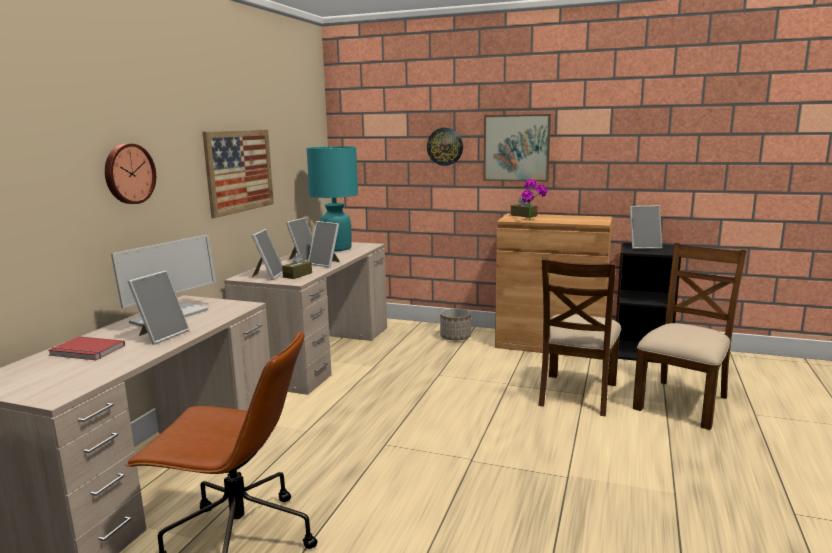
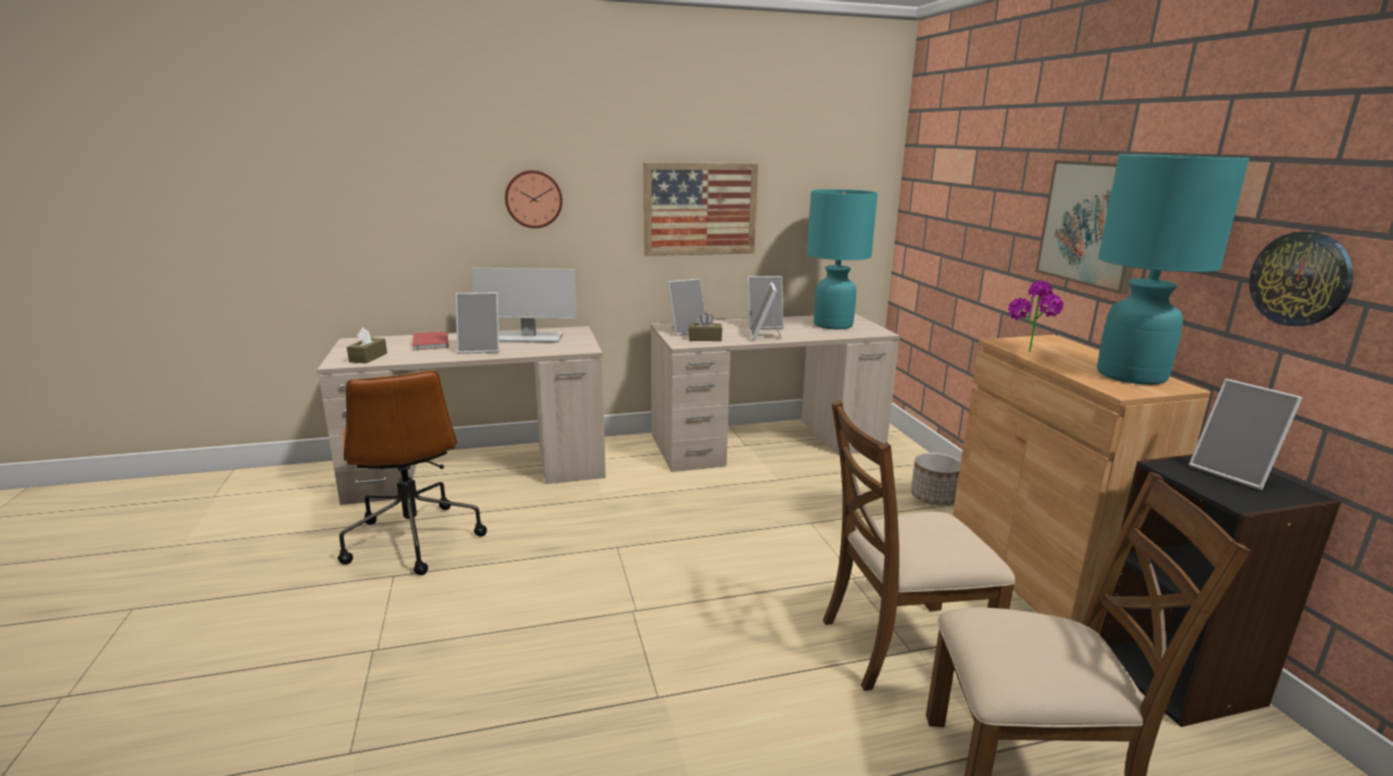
camera: 55 degrees right, 5 degrees up
(445, 146) = (1006, 207): wall clock -> wall clock (1300, 279)
(523, 215) = (1055, 344): brown tissue box -> brown tissue box (368, 357)
(582, 218) = (1132, 375): none -> turquoise table lamp

